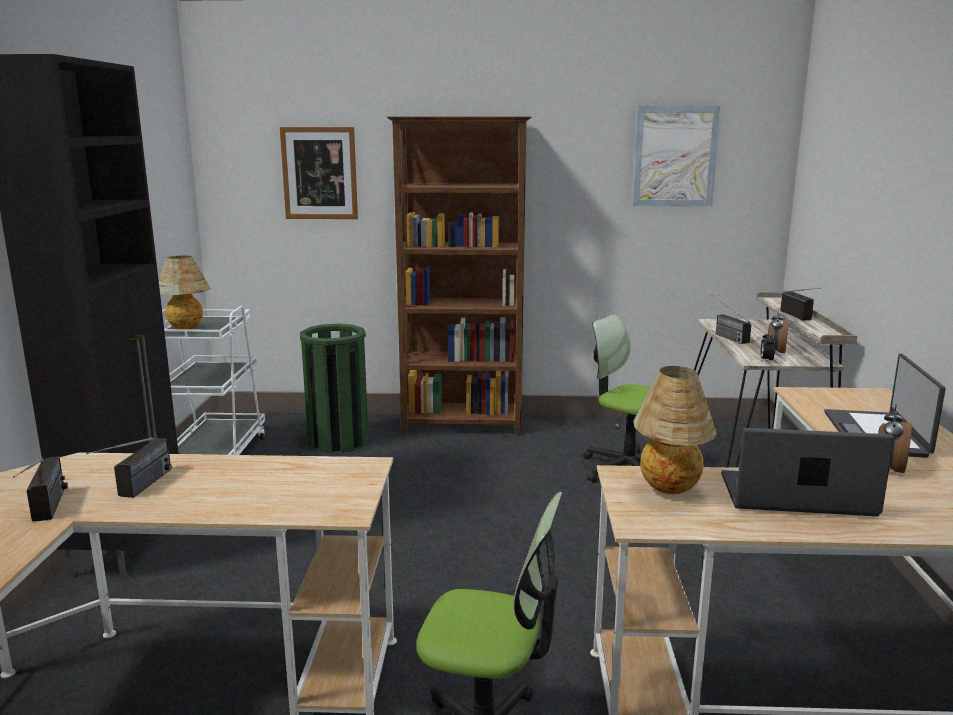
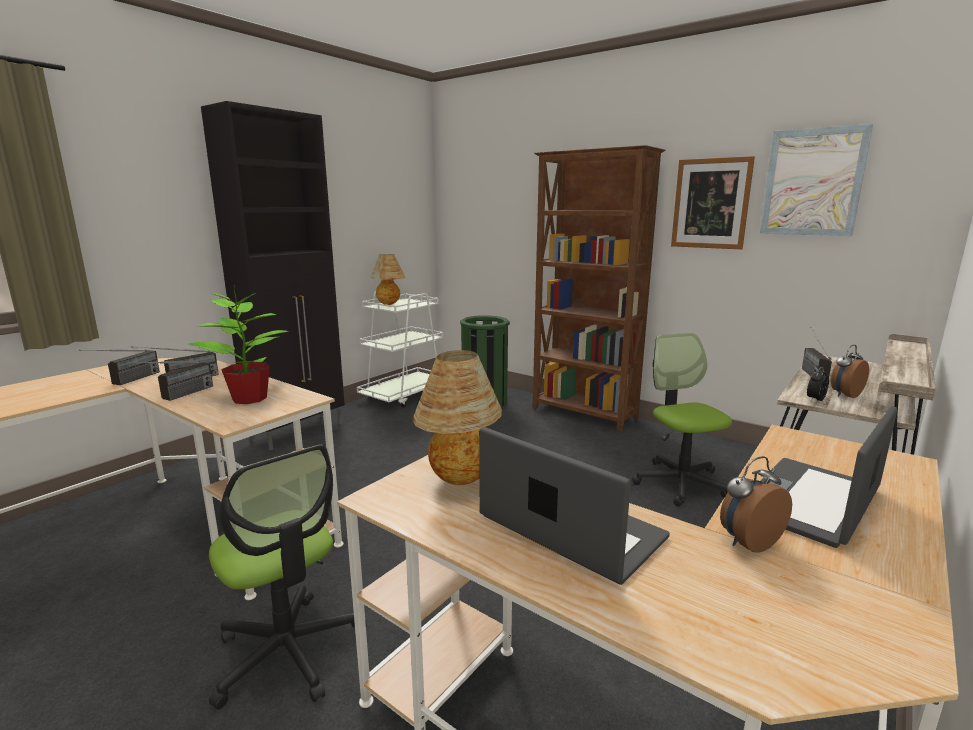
camera: 35 degrees right, 0 degrees up
(296, 483) = (251, 398): none -> potted plant
(319, 173) = (506, 202): picture -> picture (710, 204)
(802, 318) = (906, 364): radio -> radio (177, 396)

